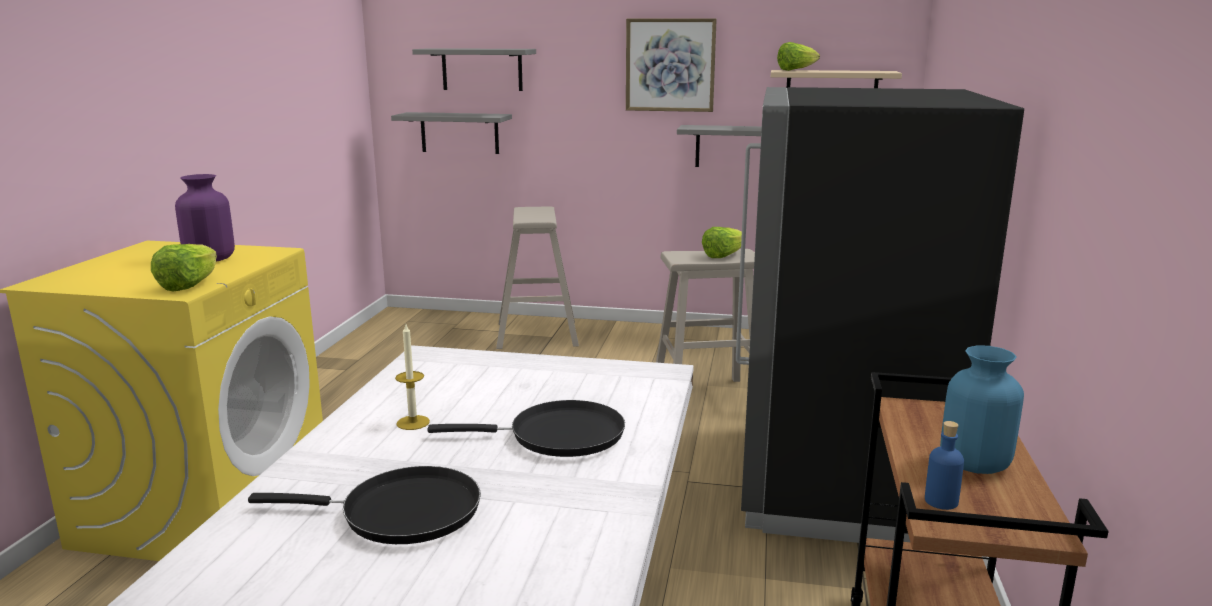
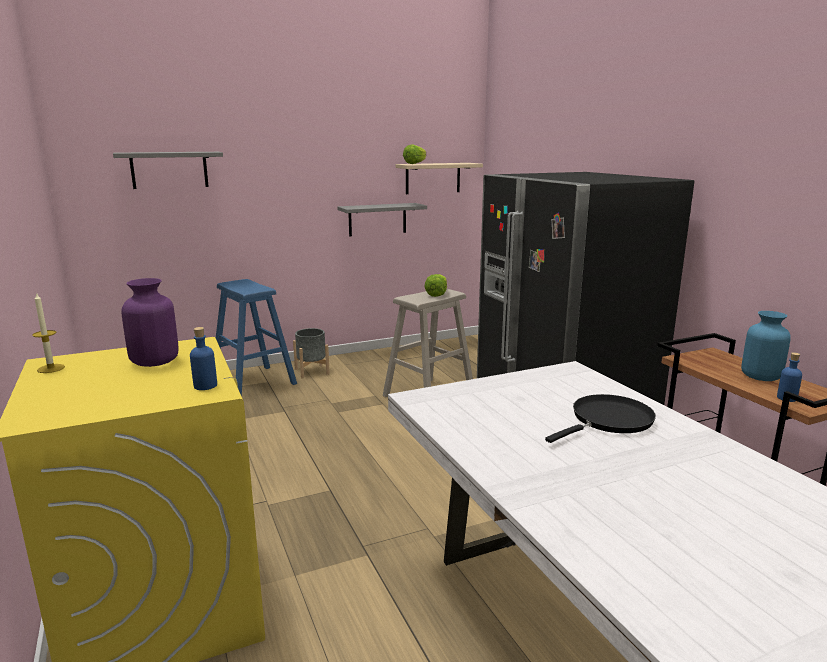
camera: 35 degrees left, 0 degrees up
(189, 285) = (205, 386): lettuce -> blue bottle
(401, 513) = (641, 495): black frying pan -> none
(413, 422) = (515, 441): candle -> candle (51, 368)
(459, 133) = (151, 226): grey shelf -> none
(537, 334) = (253, 382): beige stool -> blue stool
(612, 336) = (311, 371): none -> grey planter
(670, 65) = (326, 162): picture -> none

